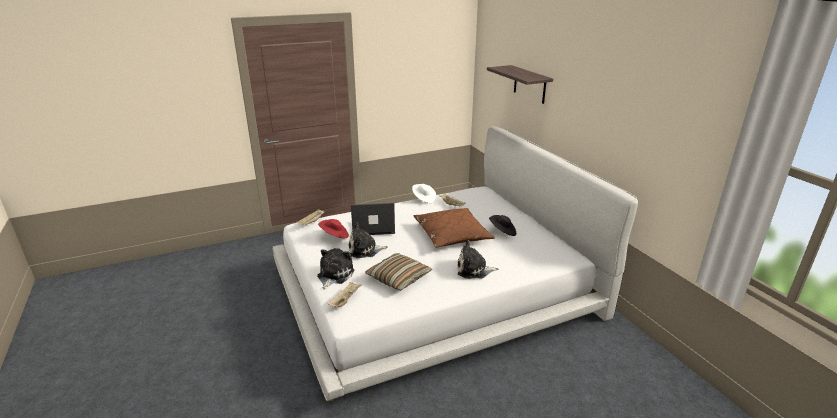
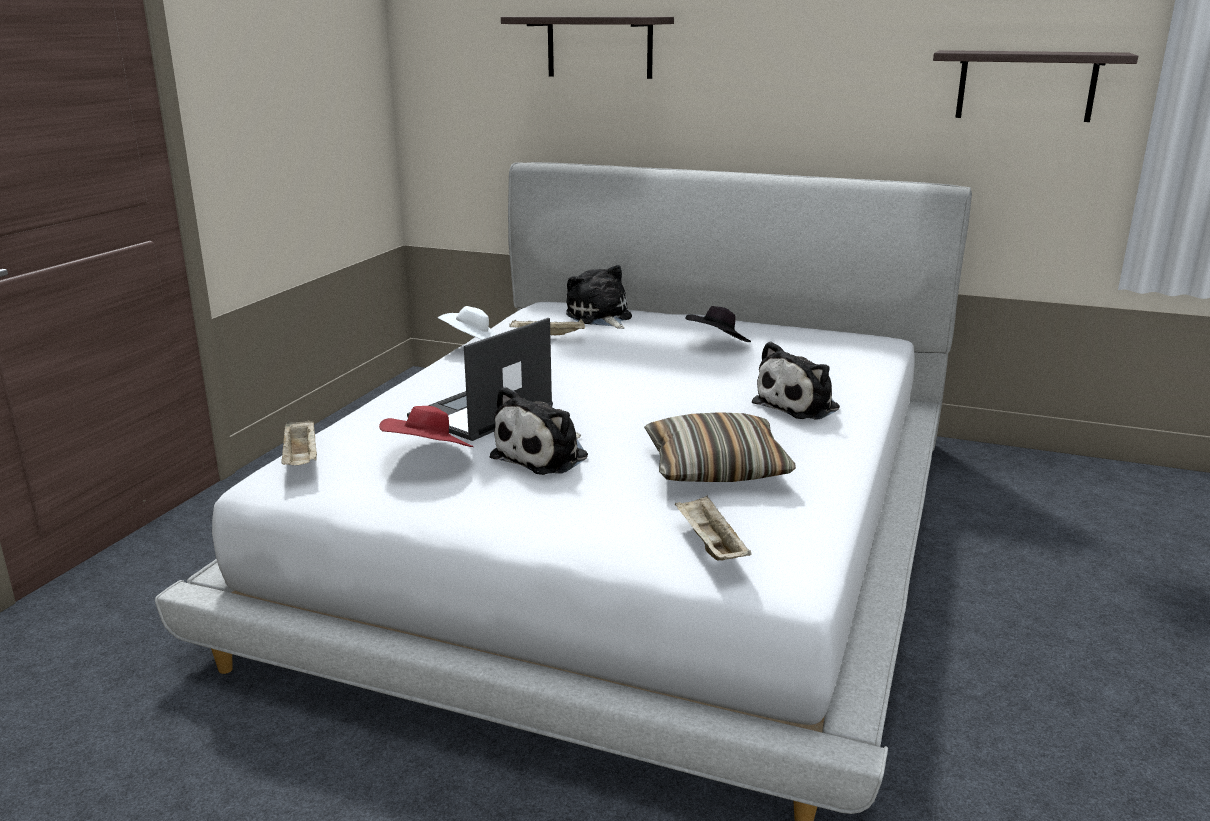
camera: 45 degrees left, 5 degrees down
(334, 275) = (581, 521): plush toy -> plush toy (600, 317)
(452, 235) = (651, 375): brown pillow -> none
(678, 156) = (1026, 85): none -> shelf

